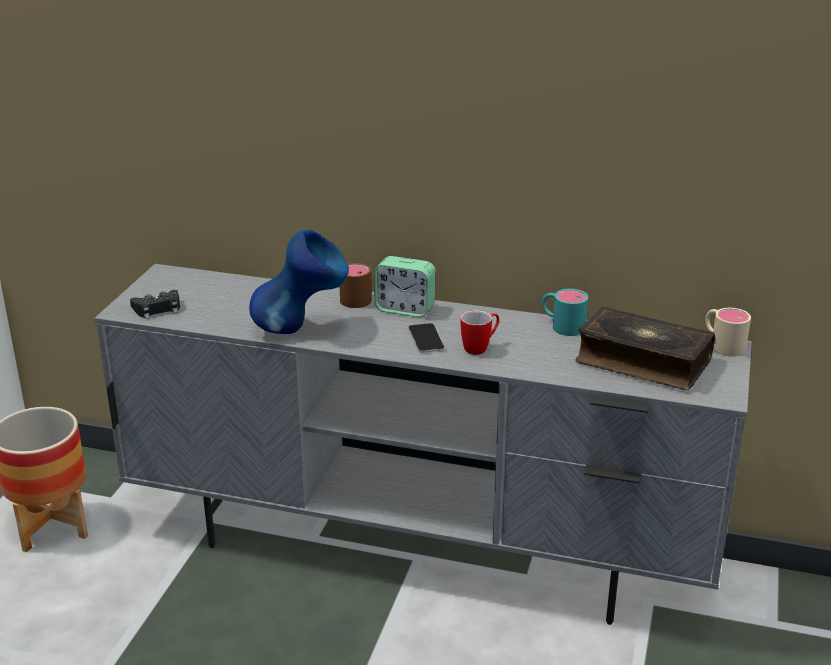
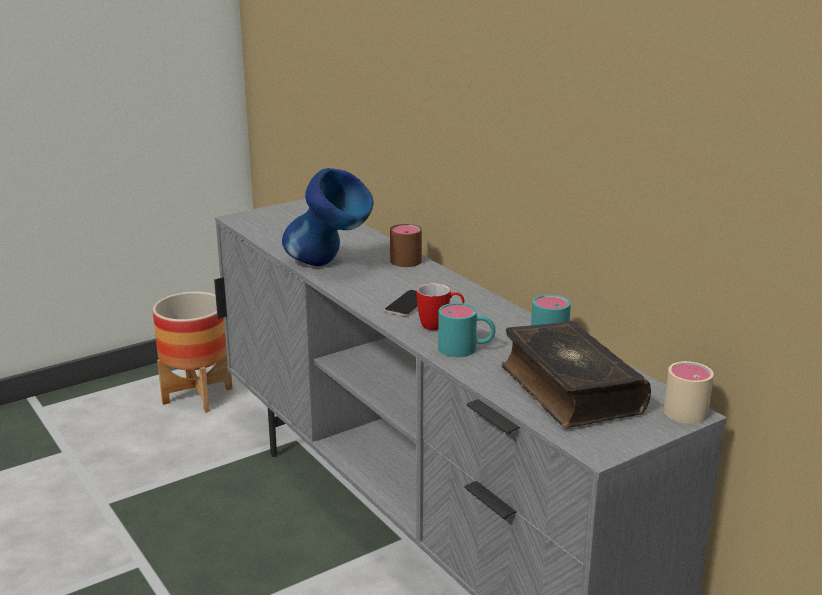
camera: 40 degrees right, 5 degrees down
(158, 309) = (261, 223): black game controller -> none
(405, 309) = (432, 279): alarm clock -> none
(530, 359) = (466, 349): none -> turquoise mug

